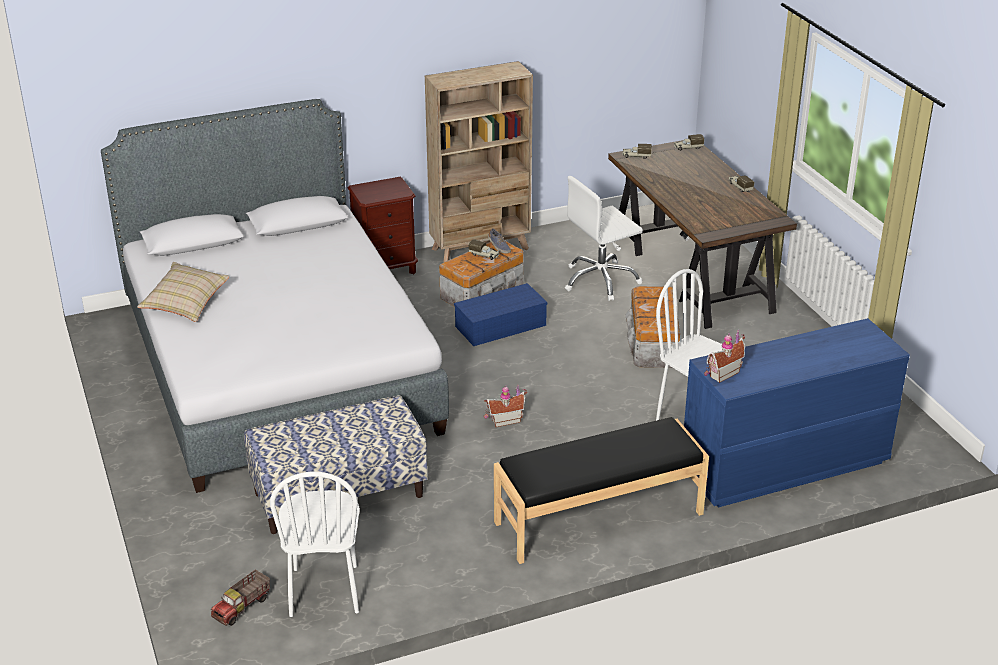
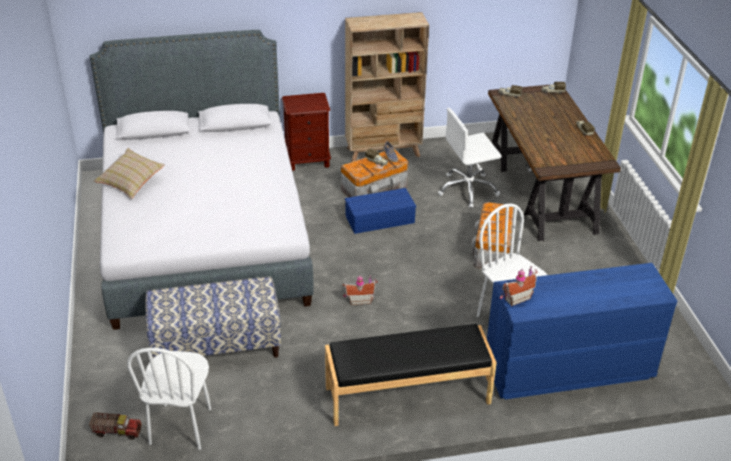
camera: 10 degrees right, 5 degrees up
(242, 607) = (117, 431): toy truck -> toy truck turned 135 degrees counterclockwise

